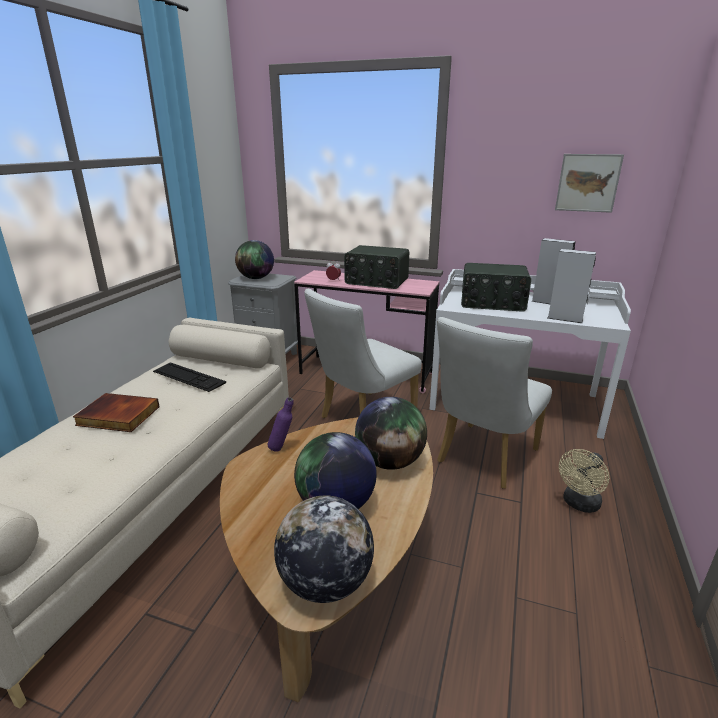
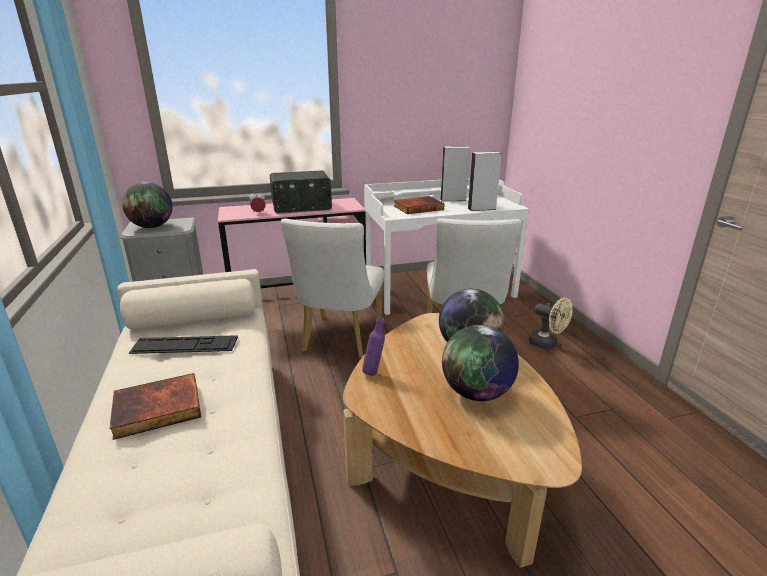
camera: 35 degrees left, 0 degrees up
(325, 583) = (544, 445): globe -> none
(492, 303) = (418, 207): radio -> book
(579, 504) = (547, 344): beige fan -> beige fan turned 60 degrees counterclockwise
(587, 183) = (456, 99): picture -> none

